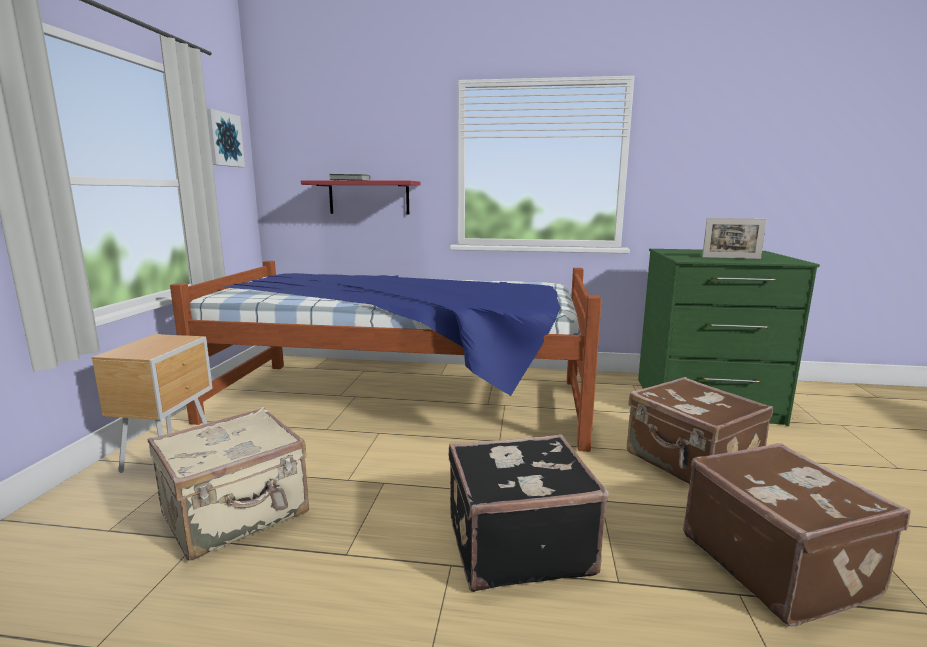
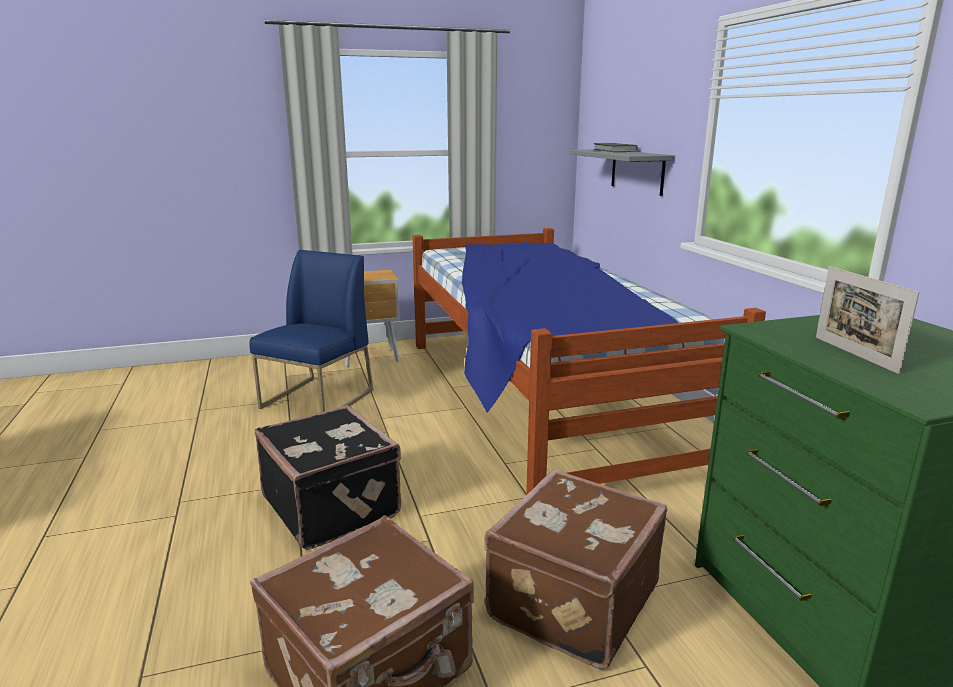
camera: 65 degrees right, 5 degrees up
(222, 139) = (530, 108): picture -> none
(237, 514) = (318, 399): beige suitcase -> blue chair
(369, 197) = (637, 171): red shelf -> grey shelf

